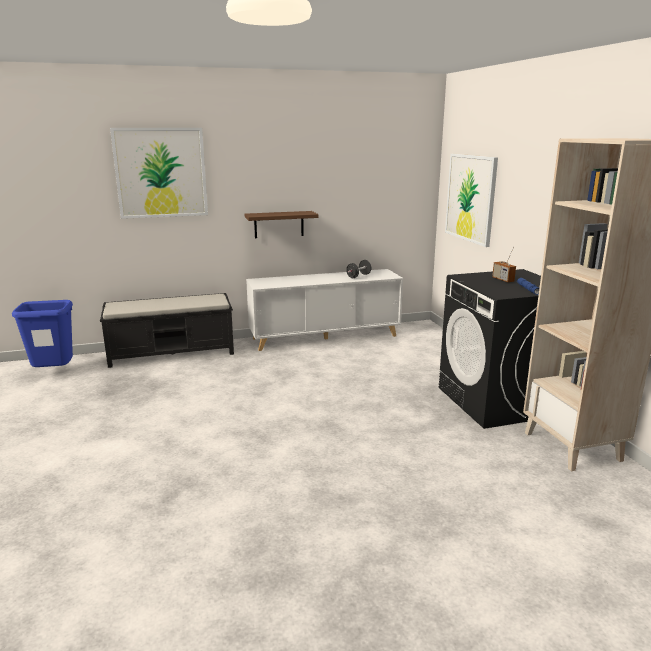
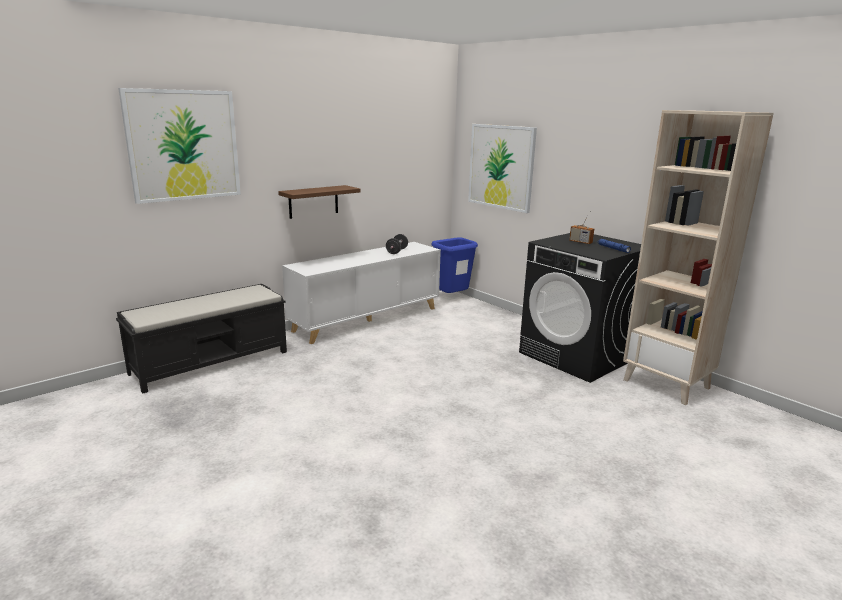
camera: 25 degrees left, 0 degrees up
(54, 373) = (72, 414): blue trash can -> blue trash can (452, 298)

